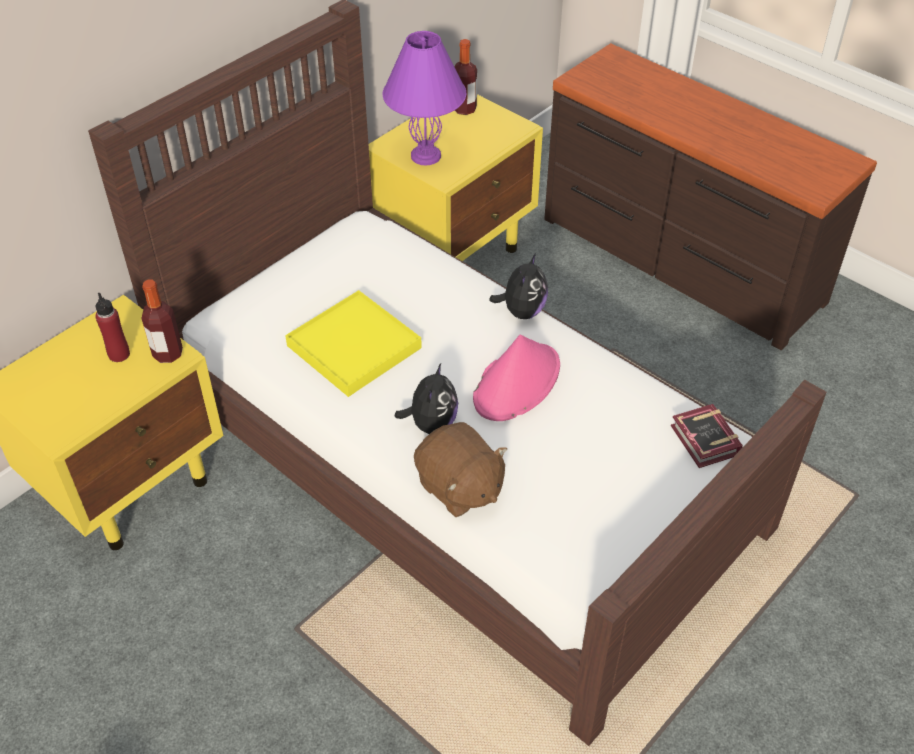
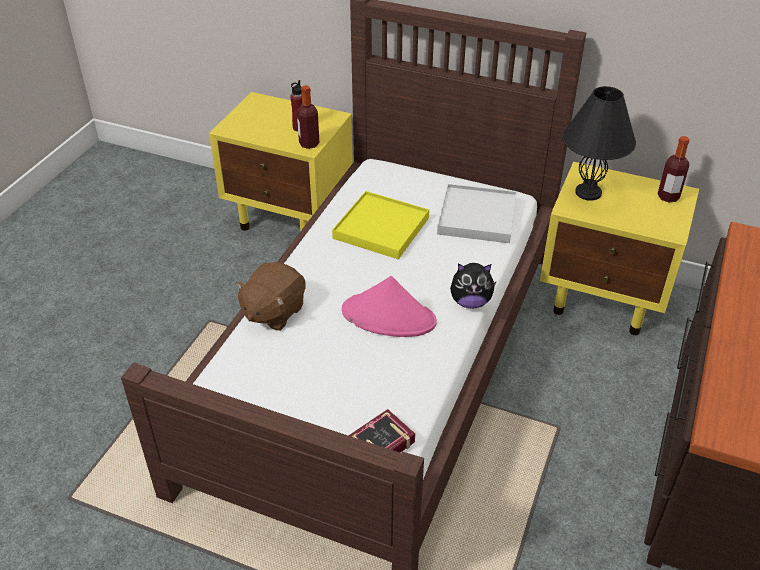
camera: 70 degrees right, 5 degrees down
(381, 261) = (477, 217): none -> white tray
(426, 155) = (589, 192): purple table lamp -> black table lamp
(431, 424) = (326, 283): plush toy -> none

